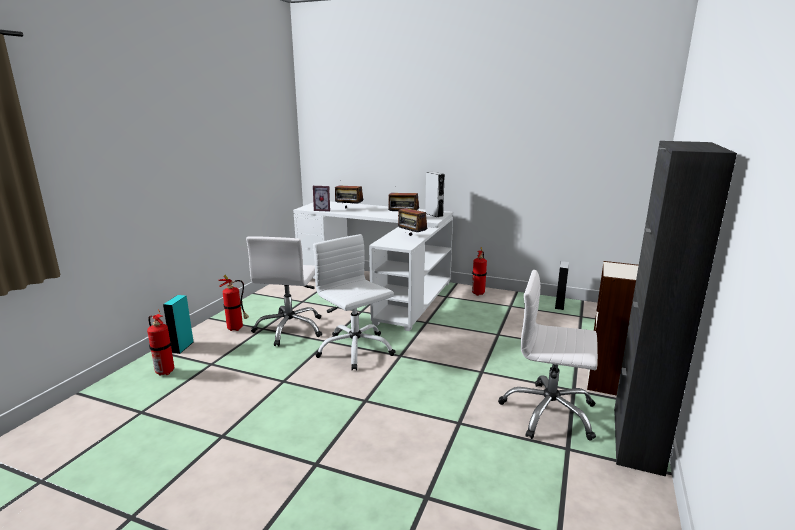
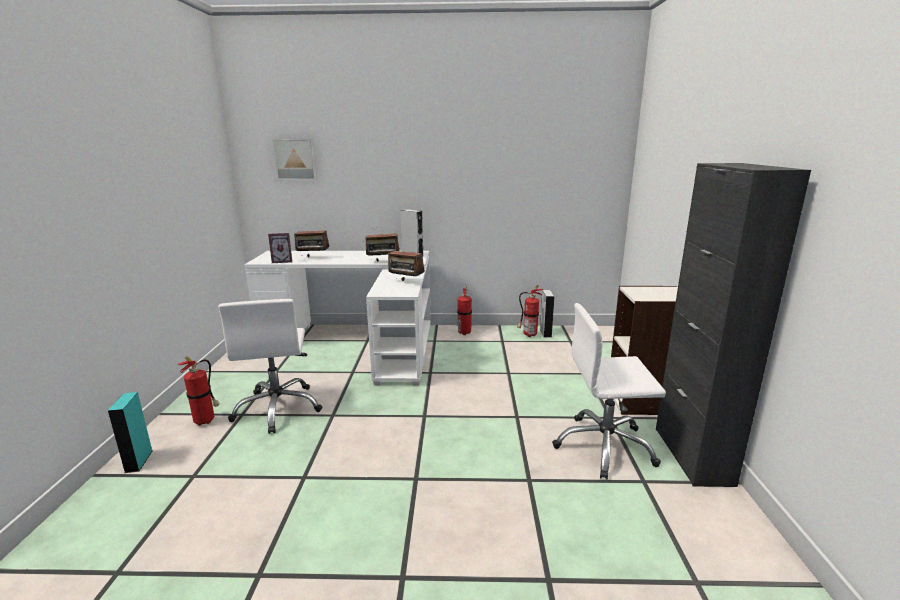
camera: 20 degrees left, 0 degrees up
(164, 372) = (126, 502): fire extinguisher -> fire extinguisher (528, 335)
(346, 123) = (295, 159): none -> picture
(355, 350) = (370, 419): white office chair -> none

